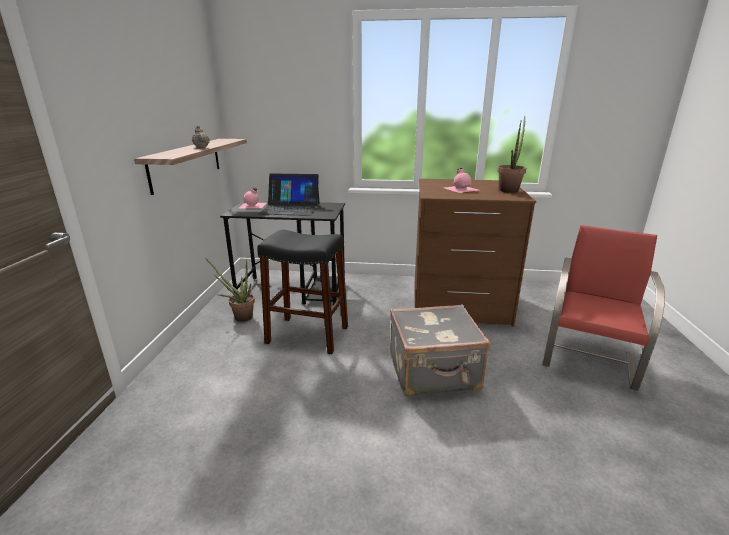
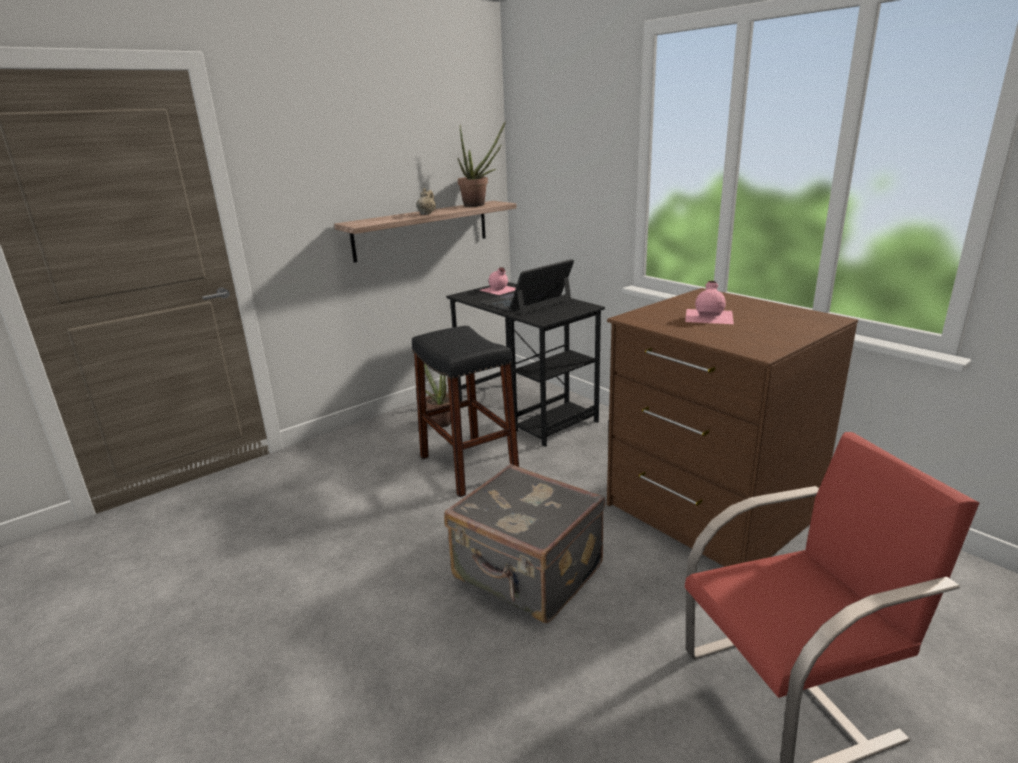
camera: 45 degrees right, 0 degrees up
(290, 208) = (526, 301): laptop -> laptop turned 90 degrees clockwise
(509, 189) = (788, 334): potted plant -> potted plant (479, 205)

